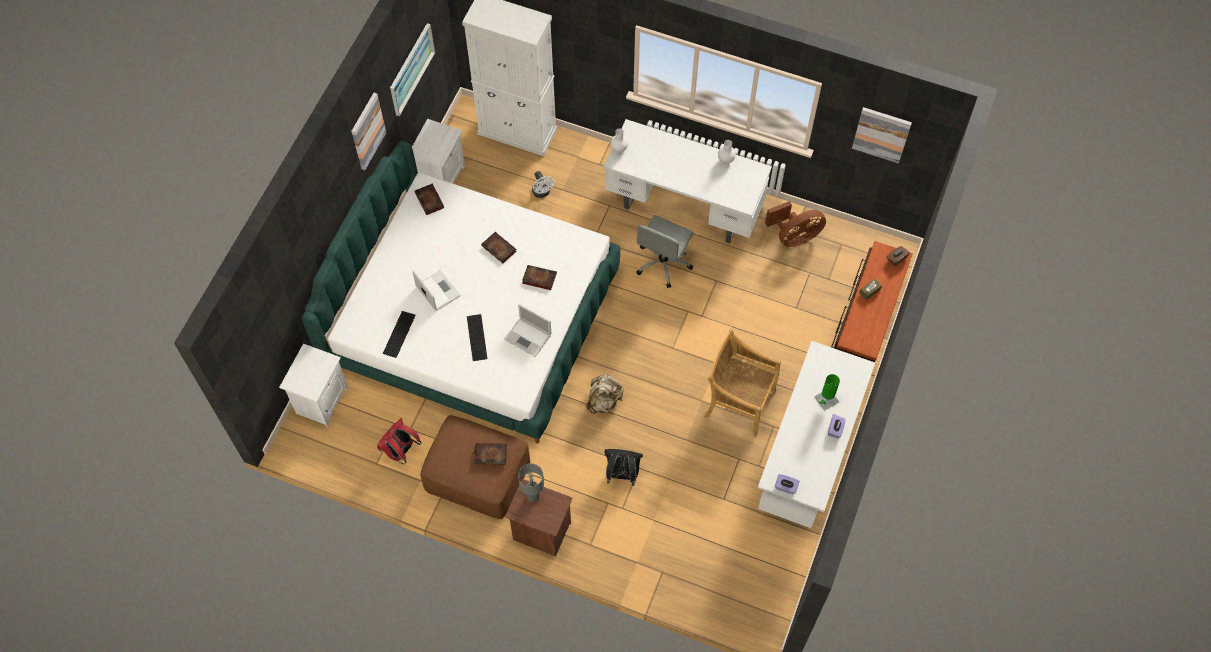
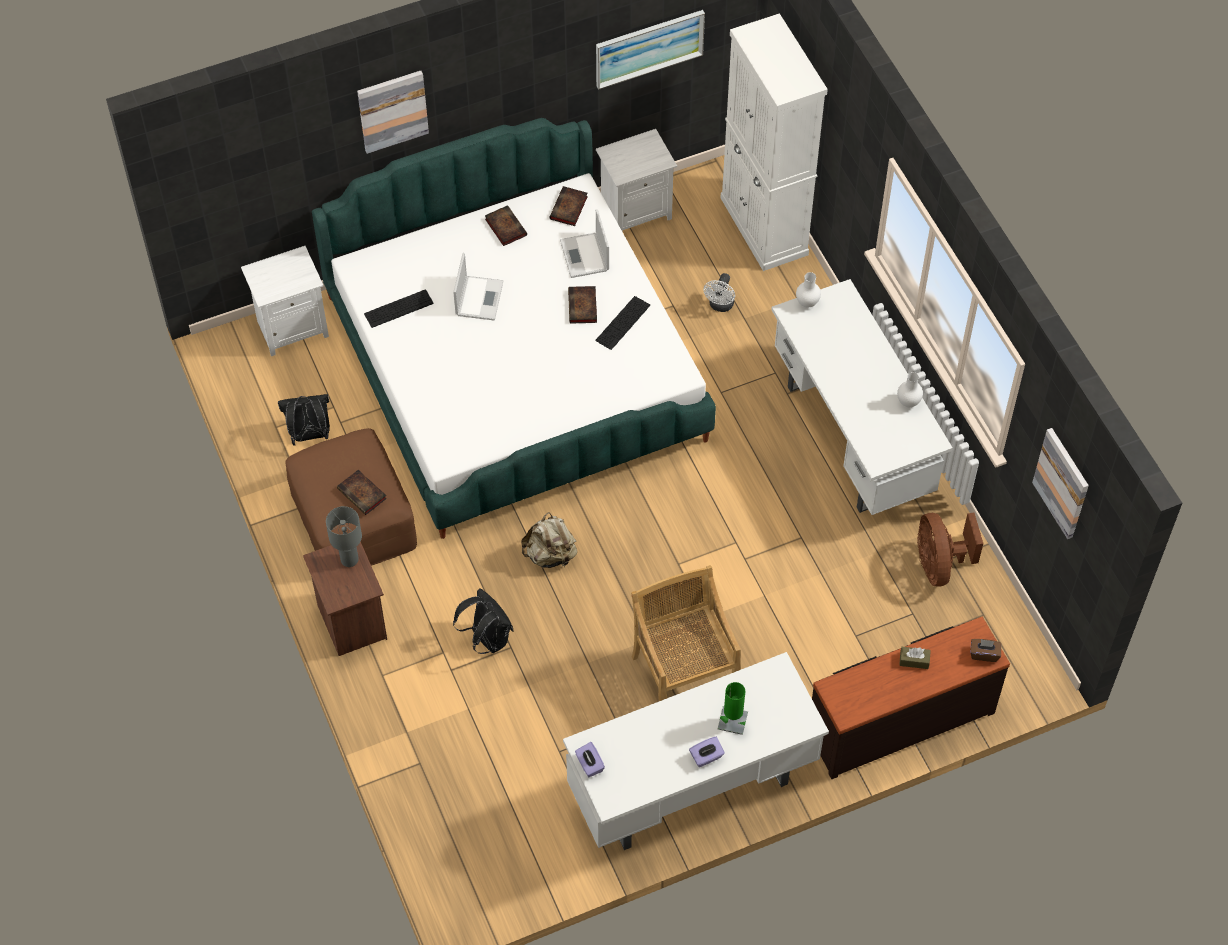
camera: 45 degrees right, 5 degrees down
(367, 131) = (530, 70): picture -> picture (392, 110)
(401, 451) = (309, 435): red backpack -> black backpack
(477, 337) = (466, 371): keyboard -> keyboard (623, 323)
(528, 337) = (514, 412): laptop -> laptop (585, 256)
(538, 278) = (588, 365): book -> book (504, 227)
(663, 263) = (765, 474): grey office chair -> none
(794, 237) = (939, 564): brown fan -> brown fan turned 60 degrees clockwise

